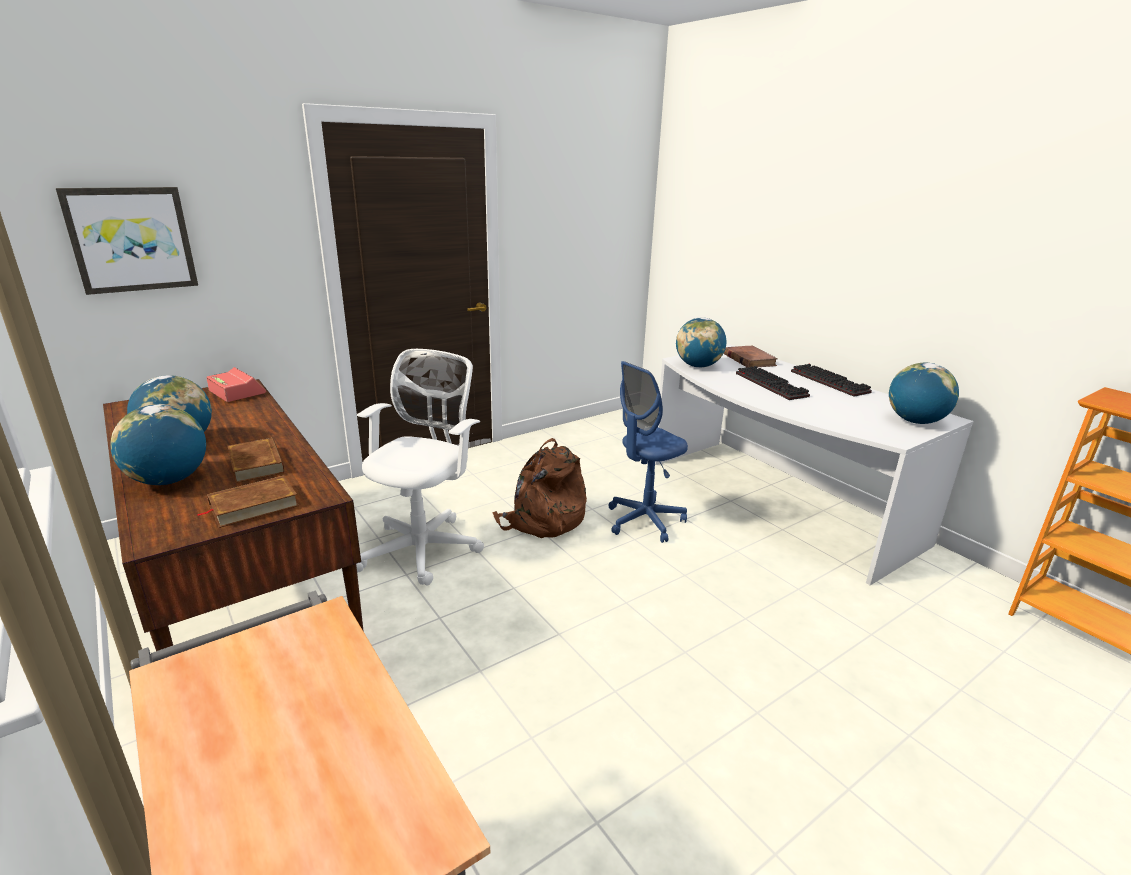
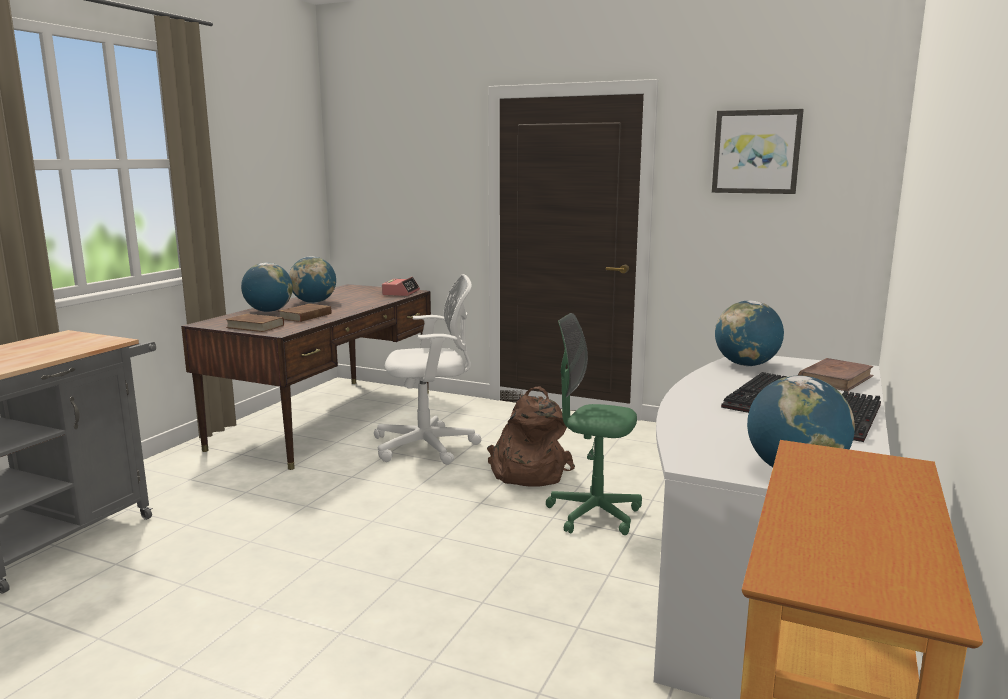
camera: 60 degrees right, 10 degrees down
(131, 239) = (379, 181): picture -> picture (756, 152)
(644, 521) = (594, 514): blue office chair -> green office chair

